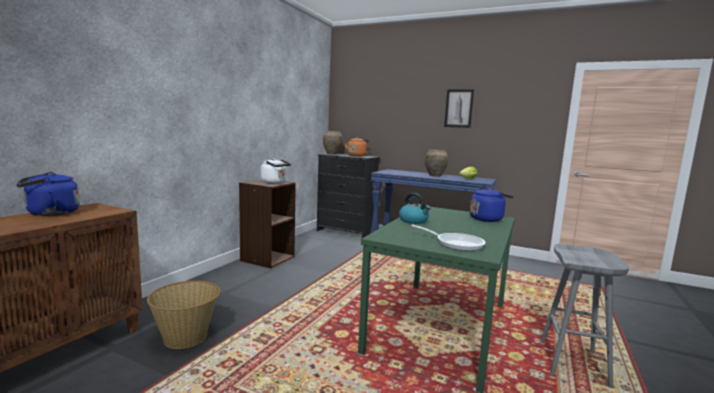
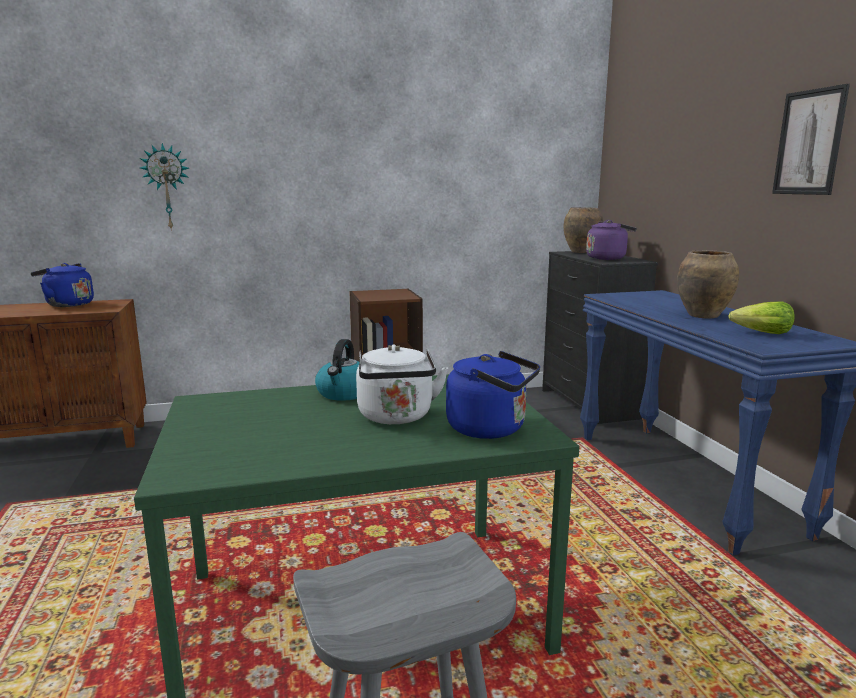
camera: 50 degrees right, 5 degrees up
(126, 105) = (167, 187): none -> wall clock
(186, 337) = (141, 470): basket -> none
(275, 182) = (392, 295): white kettle -> white kettle (396, 417)
(356, 156) = (607, 258): orange kettle -> purple kettle
(455, 243) = (228, 445): frying pan -> none

